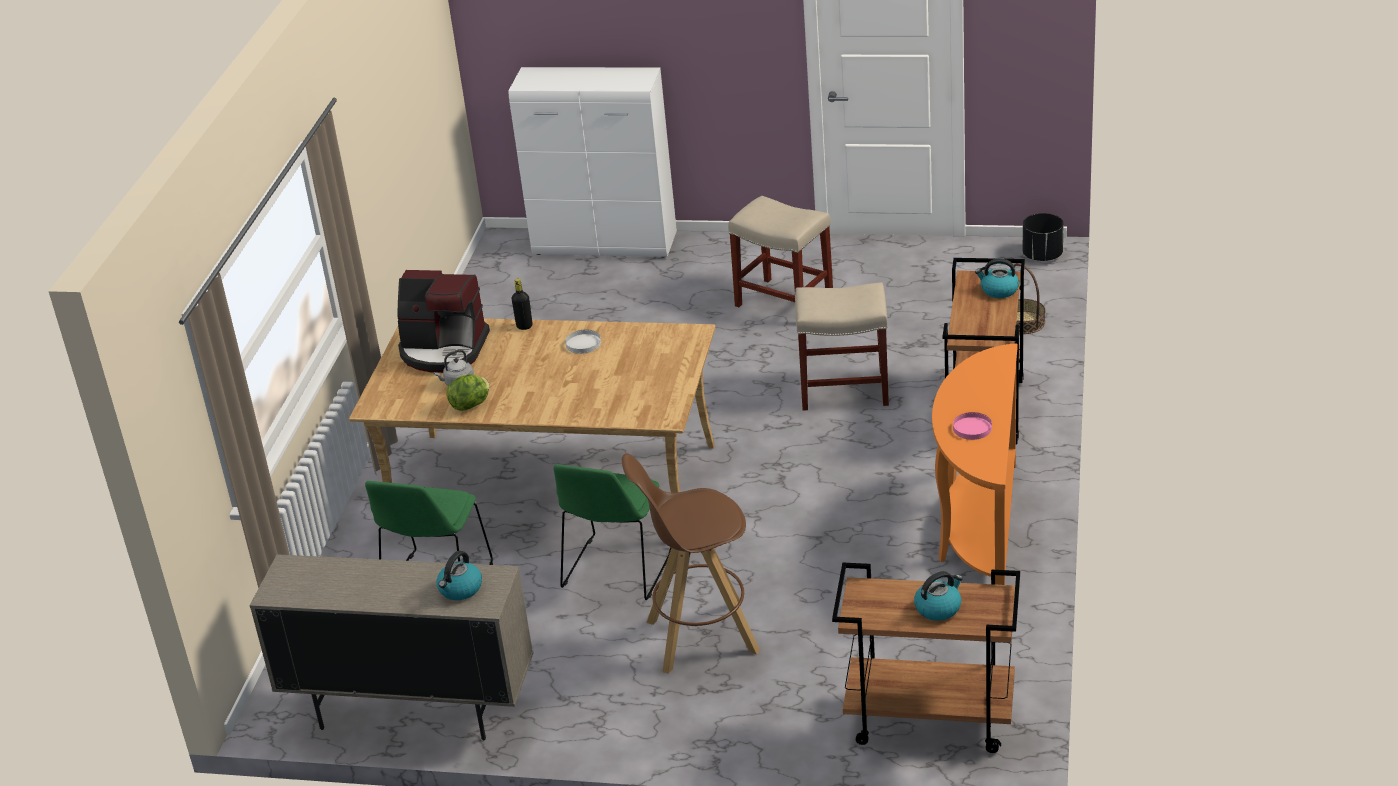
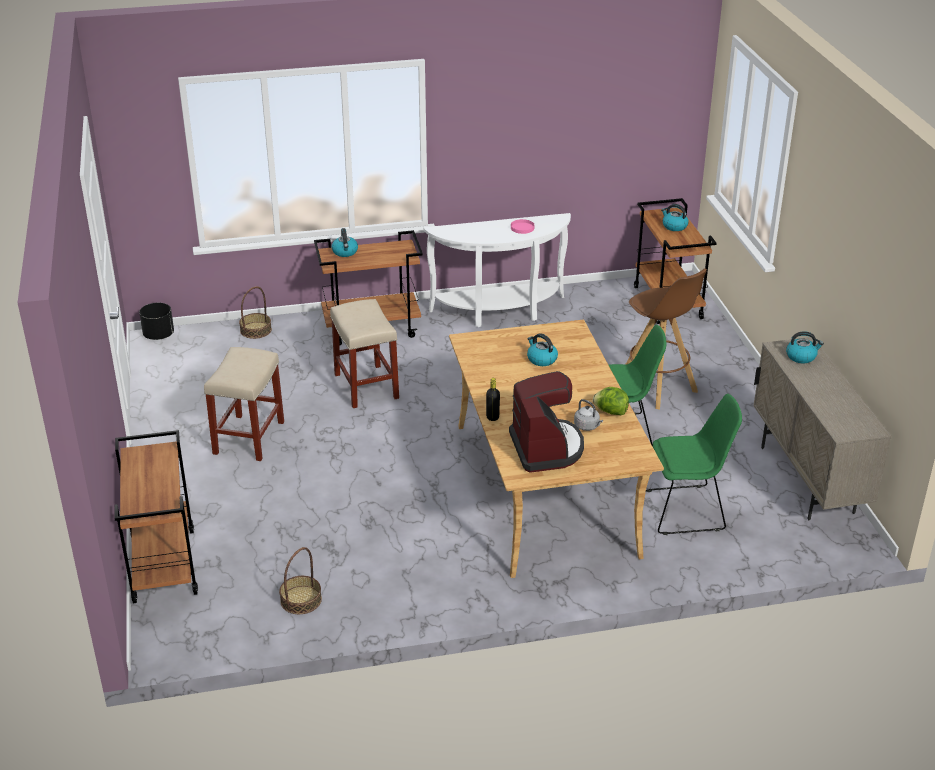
camera: 115 degrees left, 0 degrees up
(501, 312) = (301, 600): none -> basket
(583, 344) = (503, 383): white plate -> none
(606, 245) = (163, 565): white cabinet -> brown cart
(612, 378) = (541, 359): none -> kettle
(978, 531) = (500, 312): orange console table -> white console table

